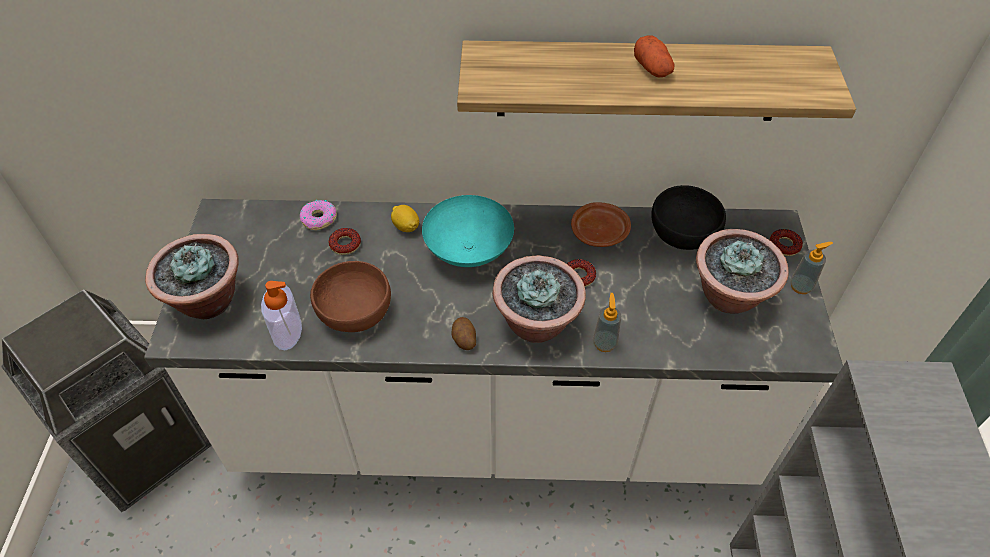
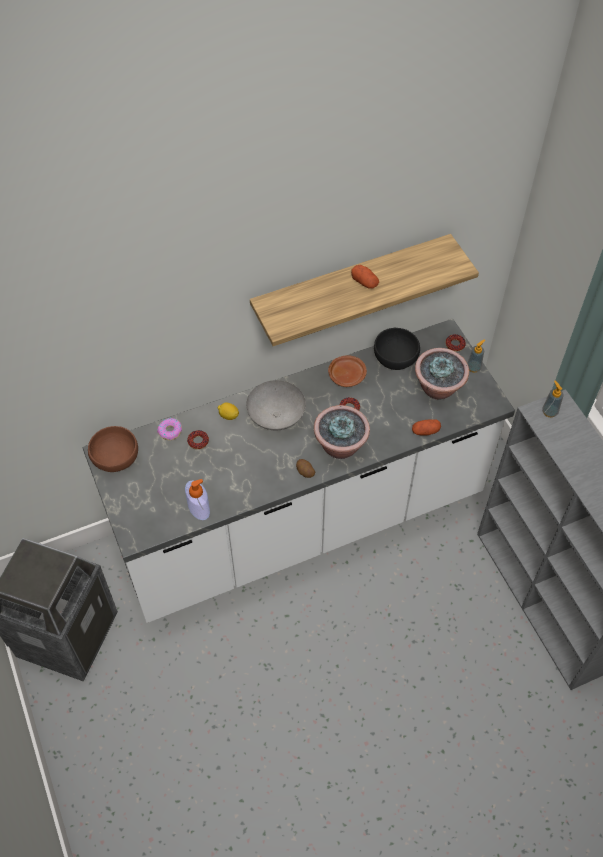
camera: 25 degrees left, 5 degrees up
(207, 301) = (137, 510): potted plant -> none
(355, 312) = (232, 481): brown bowl -> brown bowl (116, 458)
(470, 251) = (277, 417): turquoise bowl -> grey bowl
(604, 343) = (383, 443): soap dispenser -> soap dispenser (549, 412)
(679, 350) = (425, 431): none -> potato

